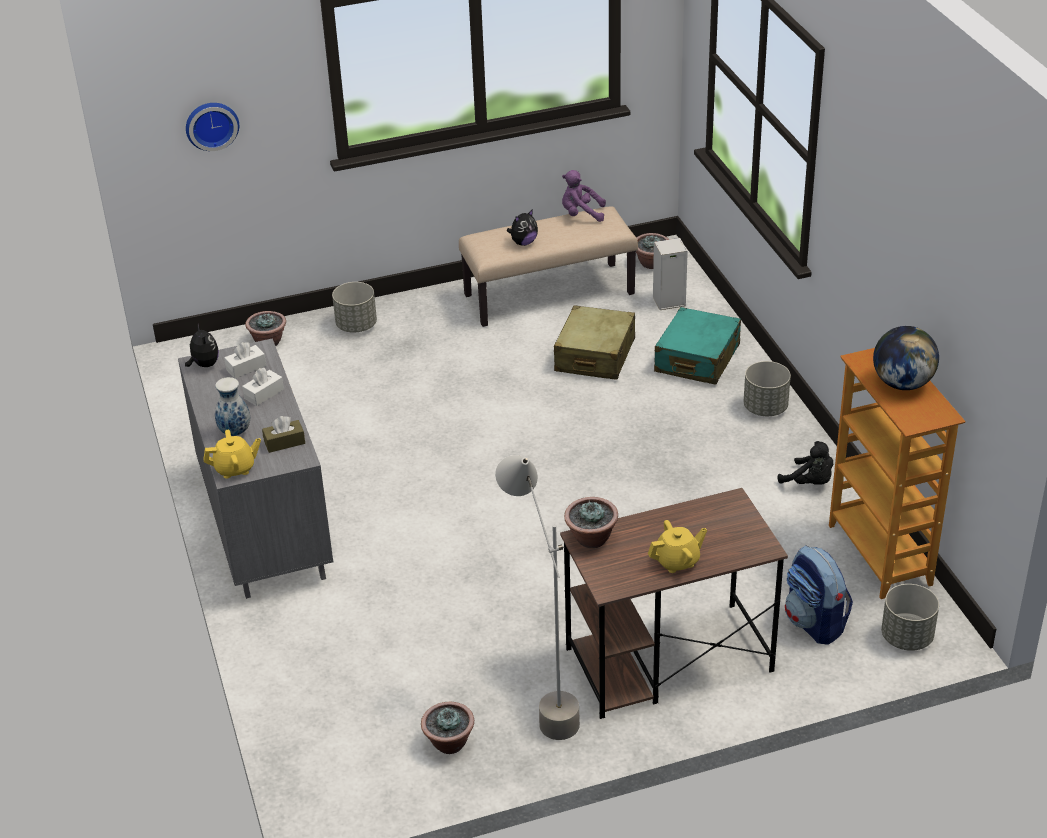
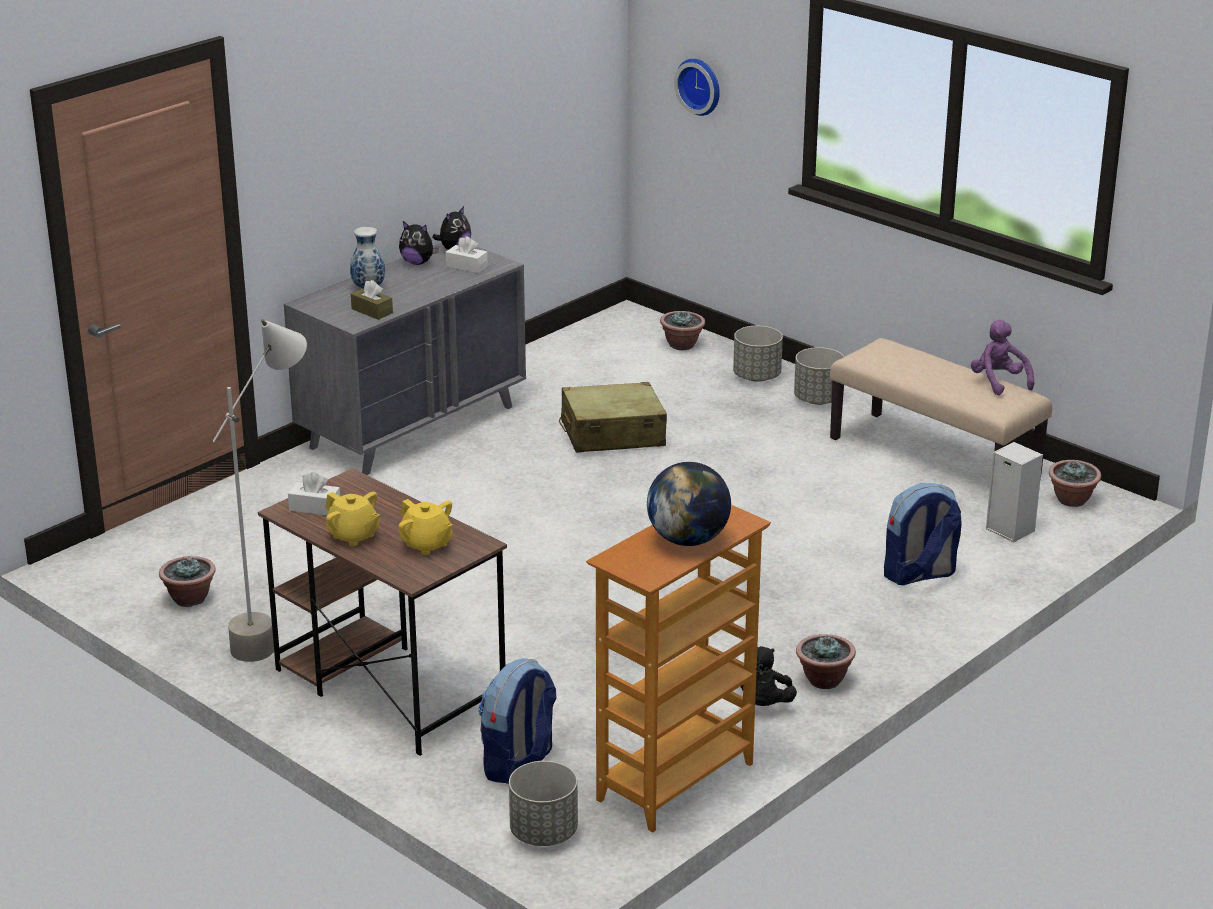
camera: 60 degrees right, 10 degrees down
(235, 468) = (317, 302): yellow teapot -> yellow teapot (426, 544)
(264, 394) = (435, 284): white tissue box -> white tissue box (315, 507)
(523, 243) = (902, 367): plush toy -> plush toy (417, 262)
(591, 539) = (353, 485): potted plant -> potted plant (823, 680)
(594, 355) = (853, 513): beige suitcase -> beige suitcase (612, 434)
(697, 359) = (919, 575): turquoise suitcase -> backpack
(765, 408) = (874, 641): grey planter -> grey planter (817, 400)

